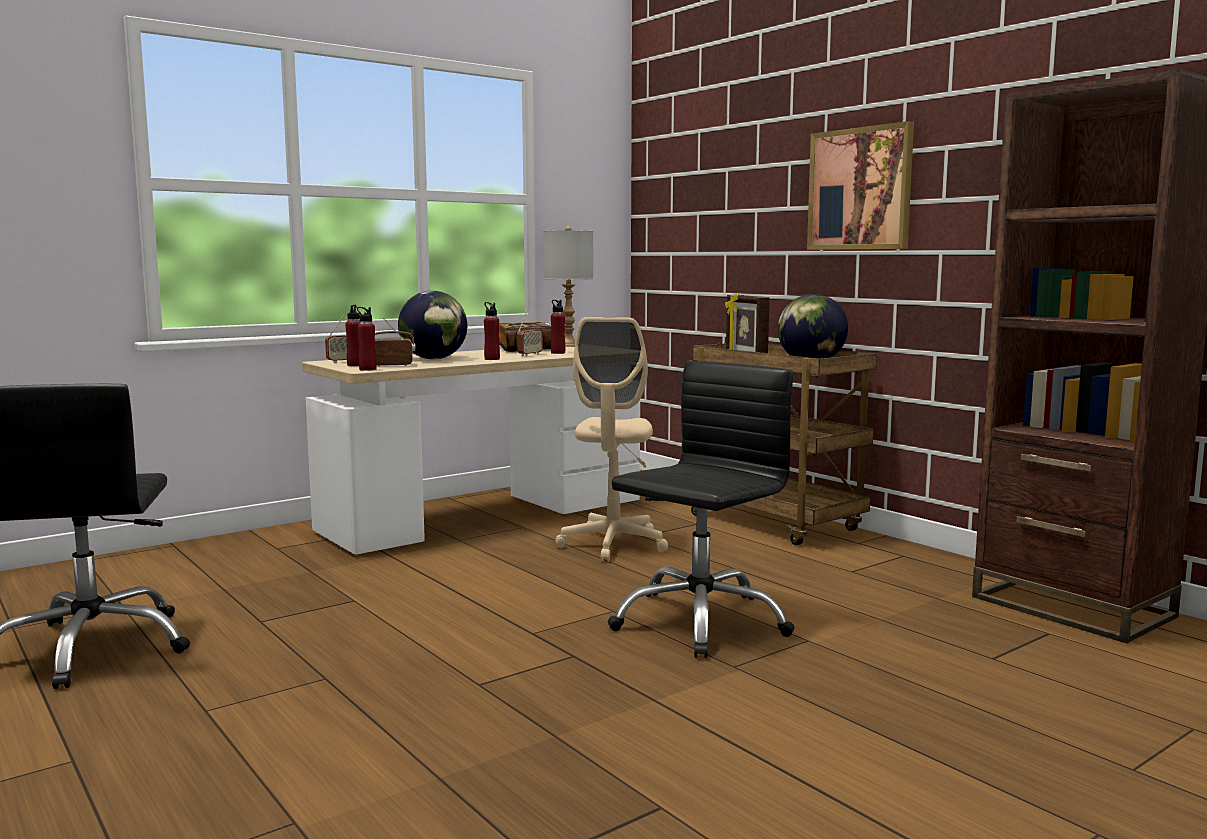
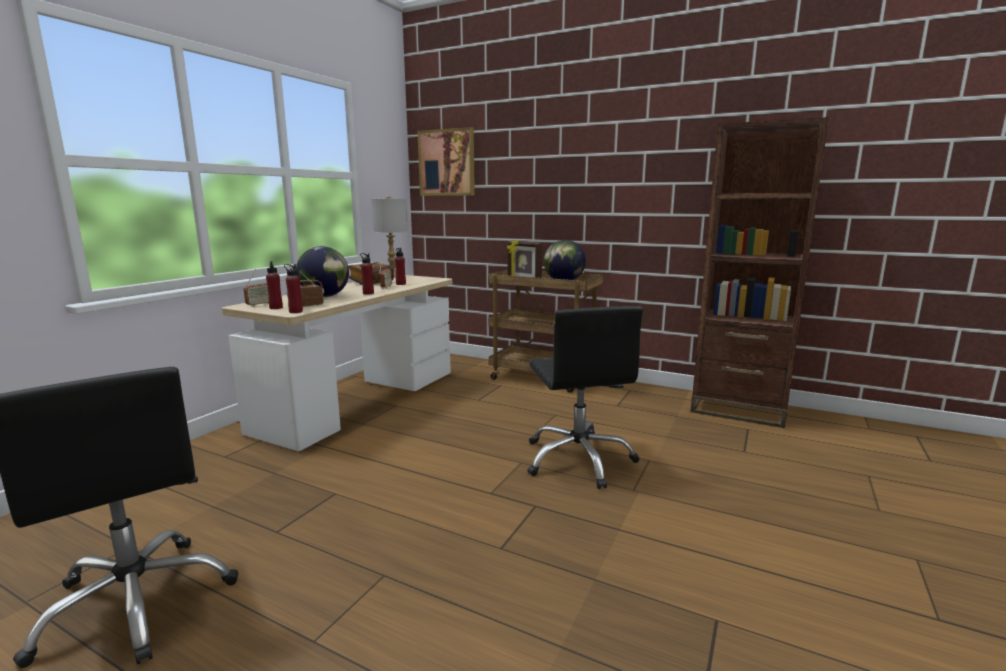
camera: 25 degrees left, 5 degrees up
(613, 545) = (468, 410): beige office chair -> none
(699, 621) = (579, 459): black office chair -> black office chair turned 150 degrees clockwise
(860, 189) = (587, 175): picture -> picture (447, 163)

